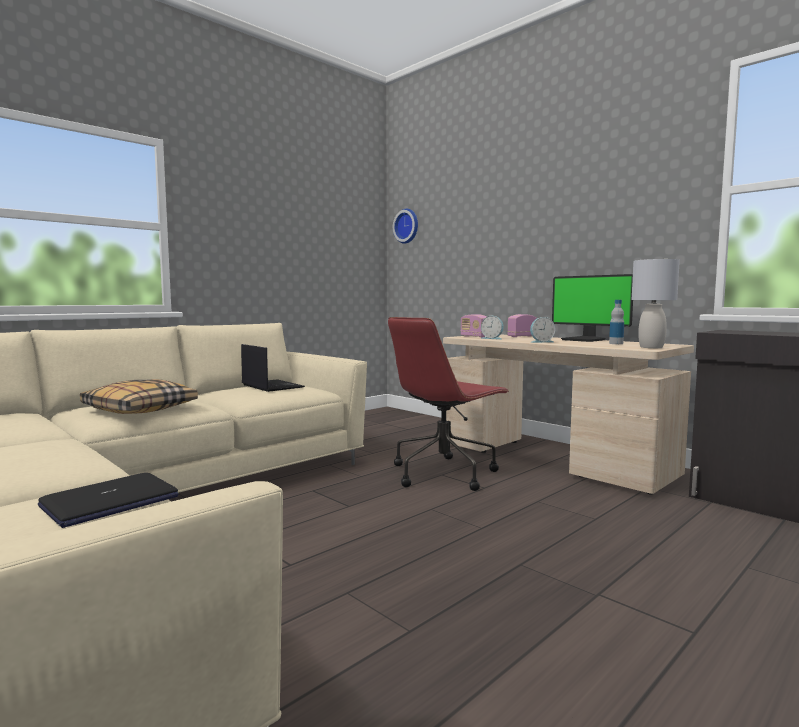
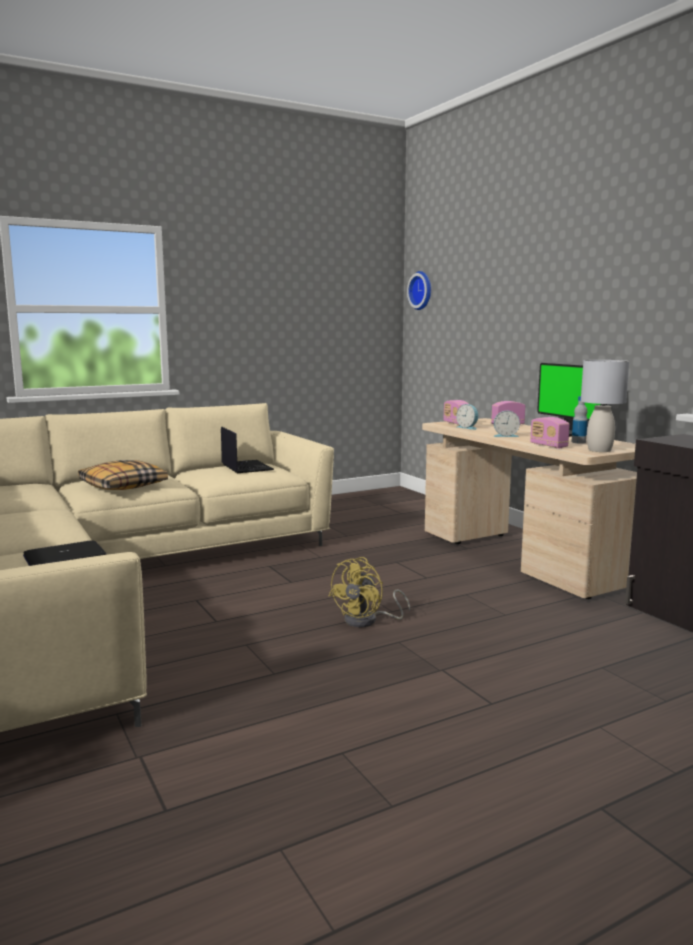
camera: 15 degrees right, 5 degrees up
(444, 473) = (400, 561): red office chair -> none
(466, 542) = (367, 621): none -> yellow fan
(599, 346) = (548, 446): none -> radio

